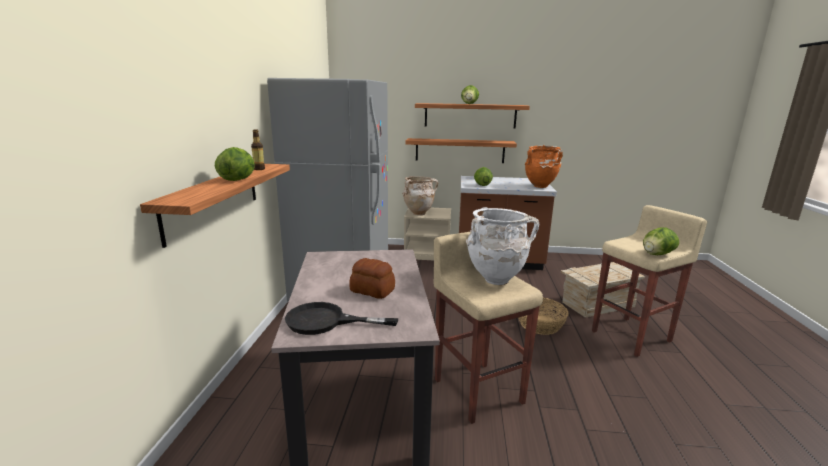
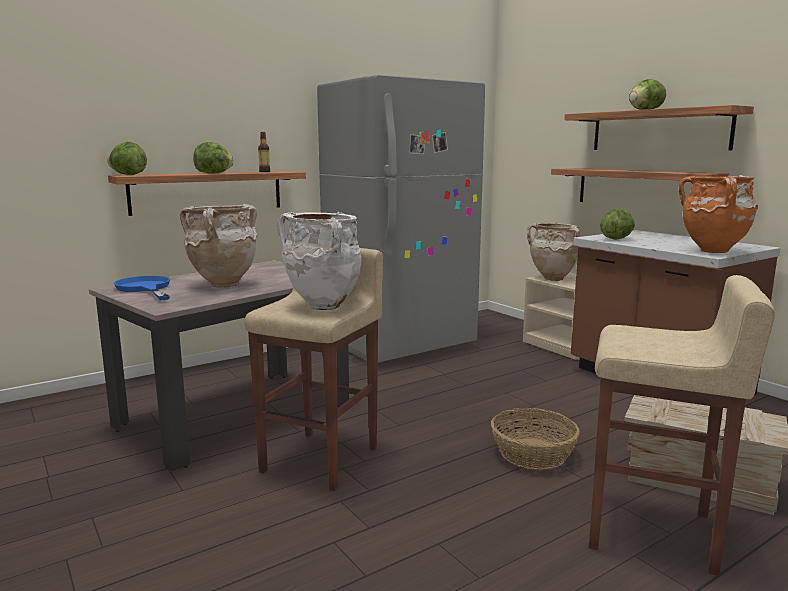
camera: 50 degrees right, 5 degrees down
(326, 321) = (145, 288): black frying pan -> blue frying pan
(372, 291) = (223, 285): bread -> beige vase
(656, 254) = (628, 351): lettuce -> lettuce (128, 175)

